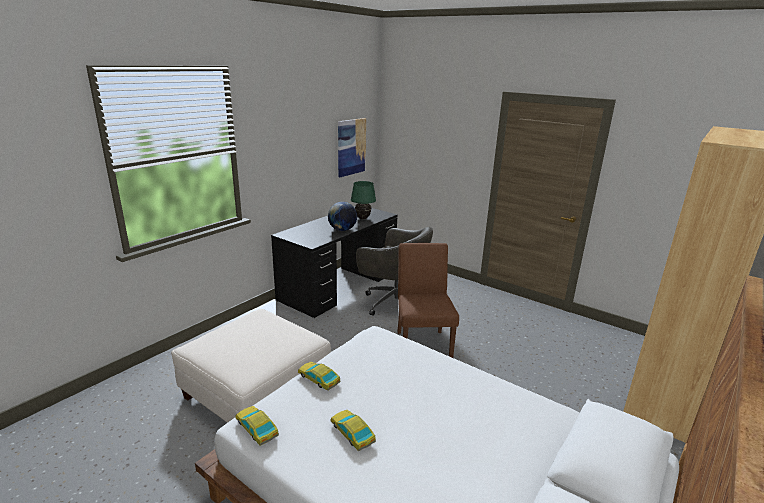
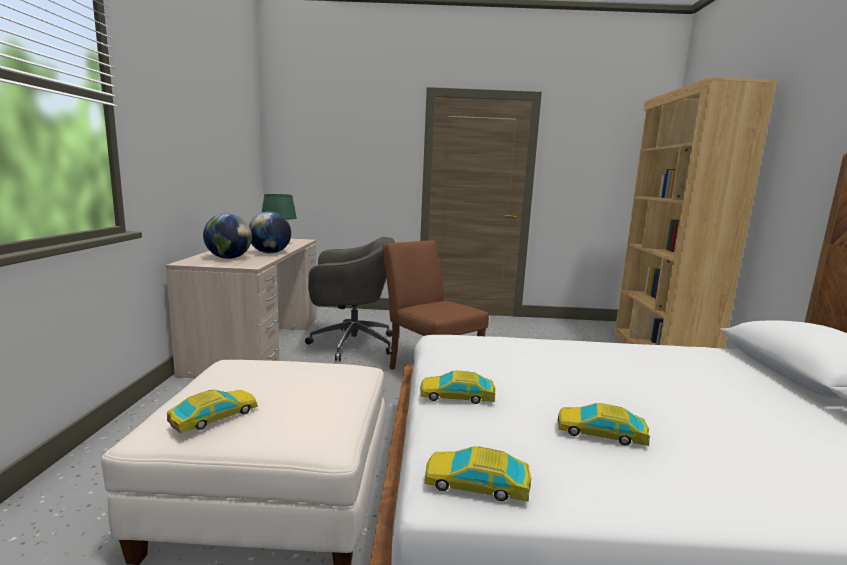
camera: 35 degrees left, 10 degrees down
(216, 347) = (214, 417): none -> toy car
(311, 232) = (229, 258): none -> globe
(339, 285) = (259, 342): black desk -> beige desk
(351, 147) = (241, 155): picture -> none

